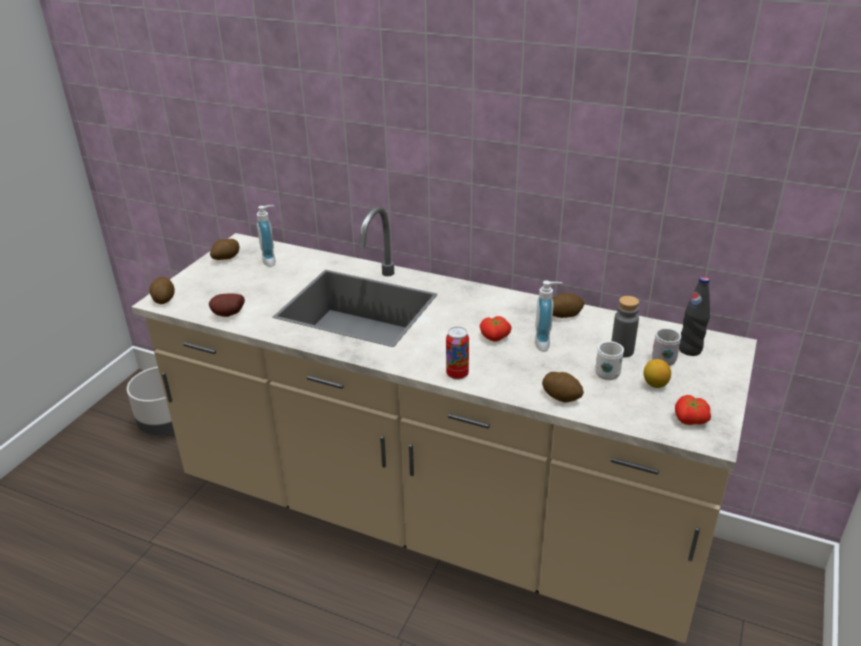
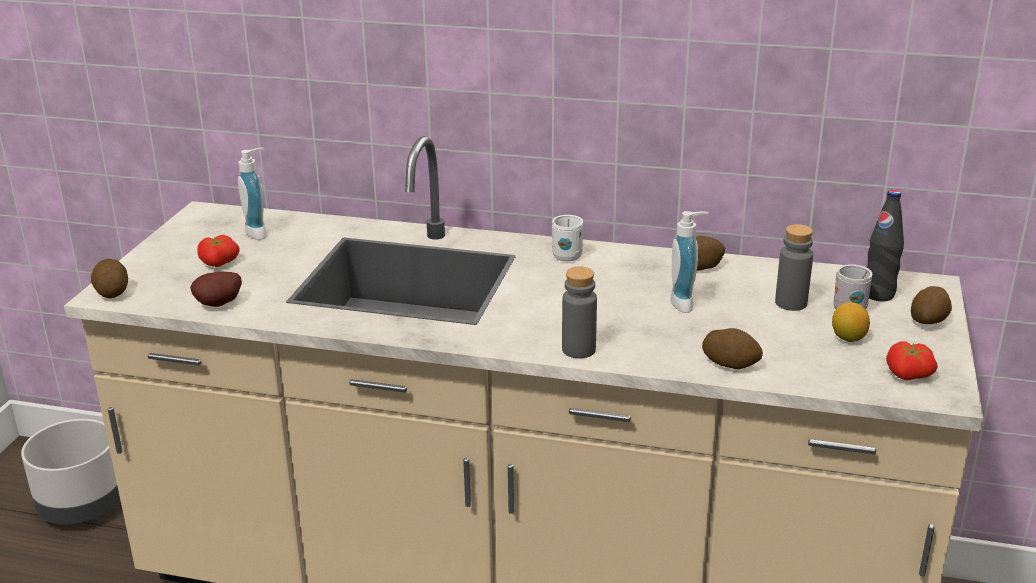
camera: 10 degrees left, 5 degrees down
(226, 258) = (189, 233): potato -> potato (929, 321)
(457, 374) = (578, 350): can -> grey bottle
(494, 337) = (614, 301): tomato -> tomato (219, 263)
(607, 372) = (780, 330): white mug -> white mug (567, 254)

